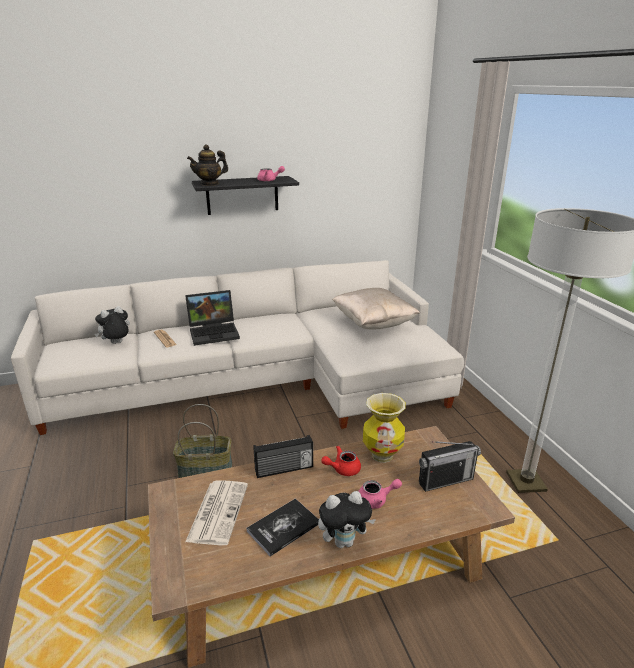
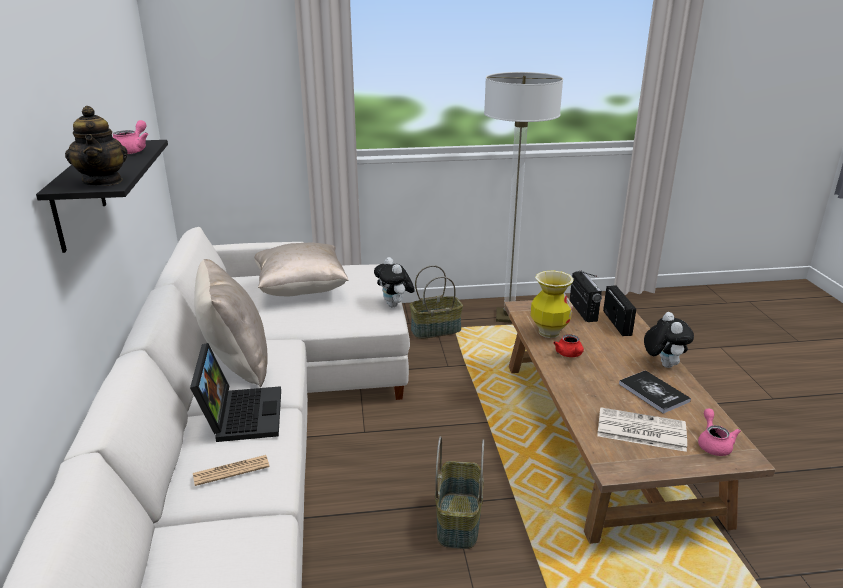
camera: 80 degrees left, 0 degrees up
(116, 343) = (205, 541): plush toy -> plush toy (395, 305)
(269, 322) = (236, 363): none -> beige pillow
(284, 469) = (571, 387): radio -> radio (618, 323)
(376, 500) = (611, 343): pink teapot -> pink teapot (713, 444)
(461, 434) = (436, 330): none -> basket

